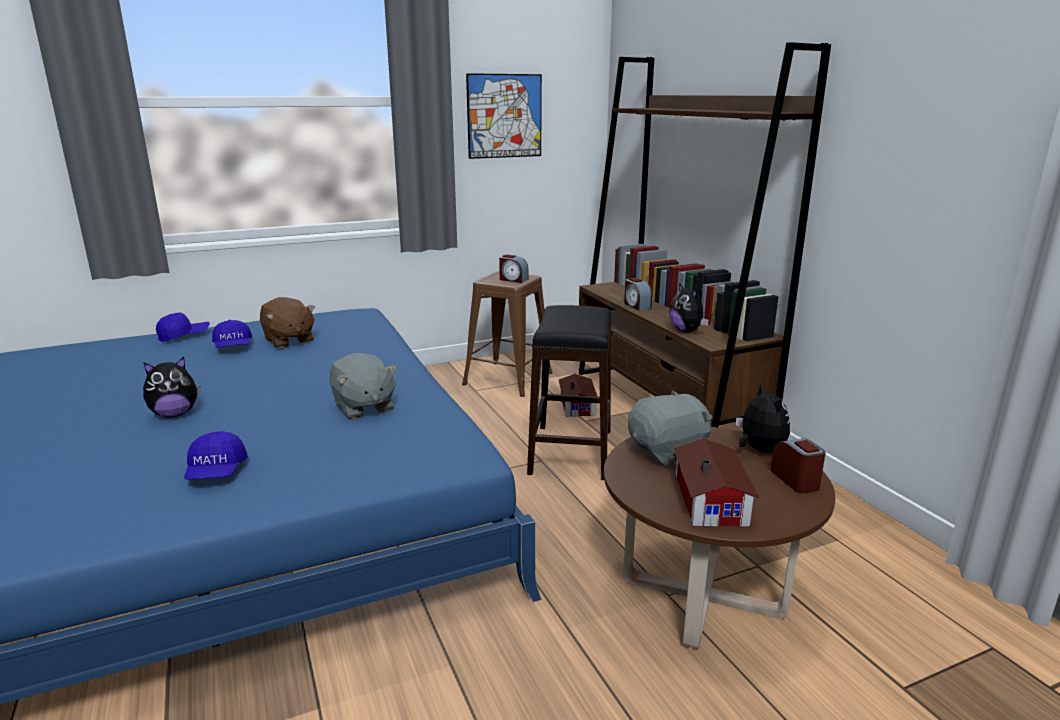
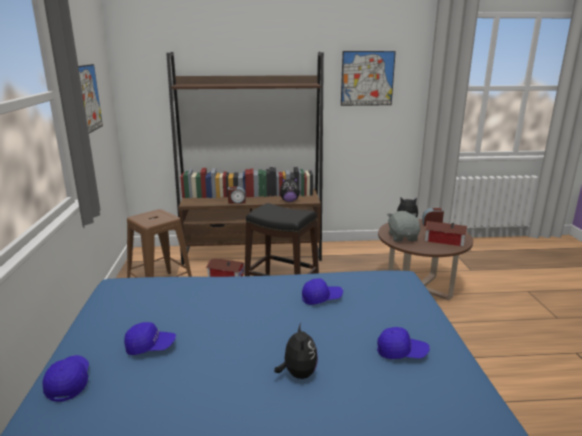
camera: 70 degrees left, 0 degrees up
(288, 340) = (163, 318): brown plush toy -> none
(363, 407) = (321, 298): grey plush toy -> blue cap
(513, 279) = (159, 216): alarm clock -> none
(921, 106) = (367, 78): none -> picture

